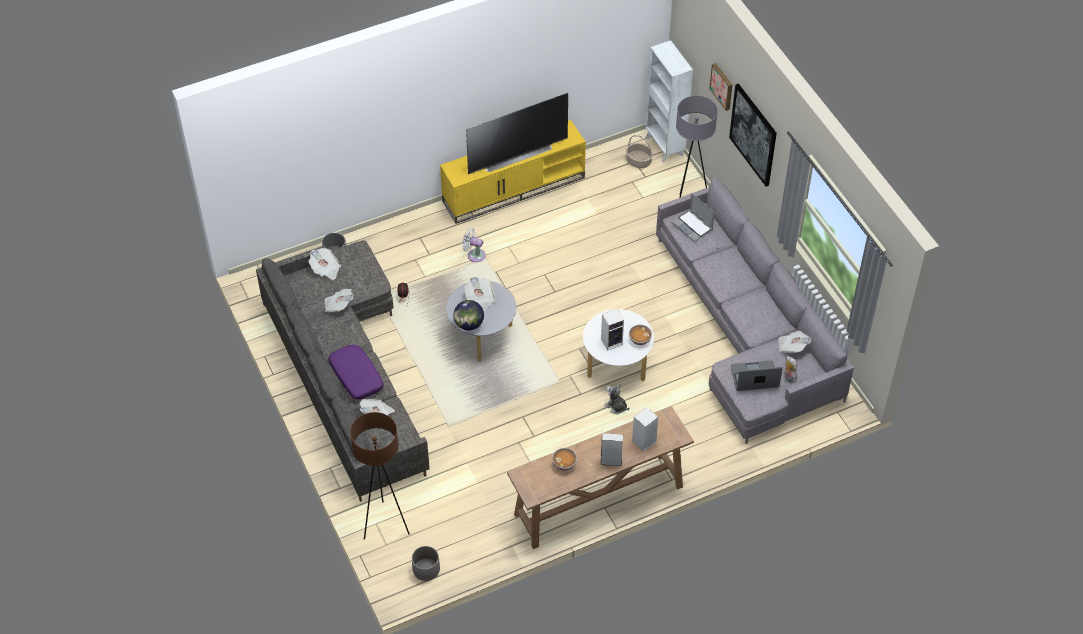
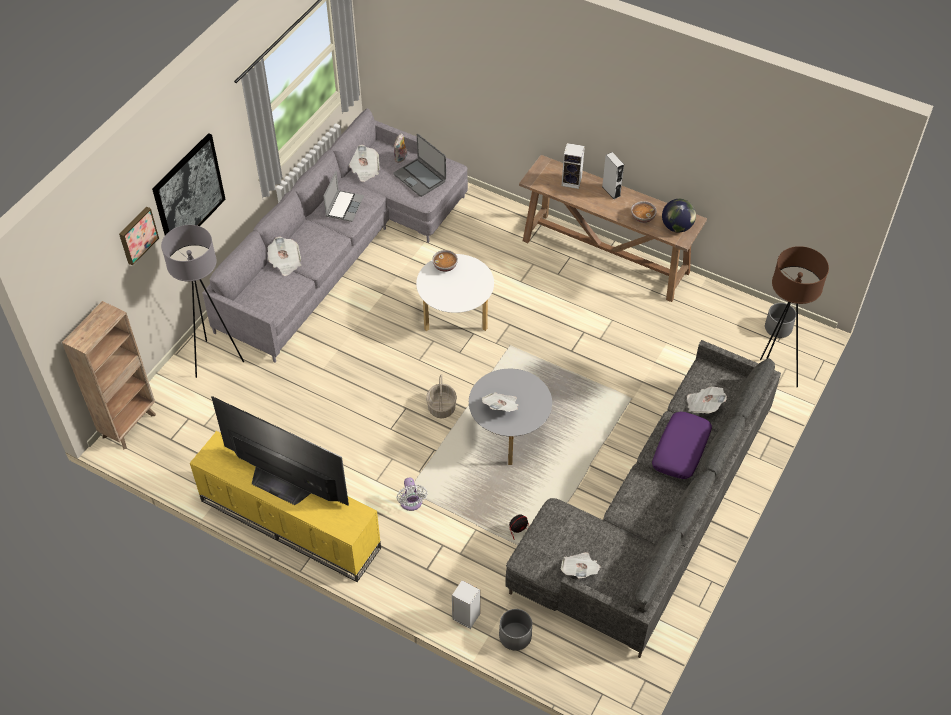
camera: 125 degrees left, 0 degrees up
(338, 305) = (614, 525): newspaper -> newspaper (285, 262)
(469, 324) = (539, 398): globe -> globe (677, 227)
(612, 341) = (464, 283): speaker -> speaker (465, 616)
(616, 406) = (501, 293): plush toy -> none
(639, 161) = (168, 435): basket -> basket (441, 407)
(664, 147) = (130, 425): white bookcase -> brown bookcase
(693, 226) = (271, 295): laptop -> laptop (344, 206)

